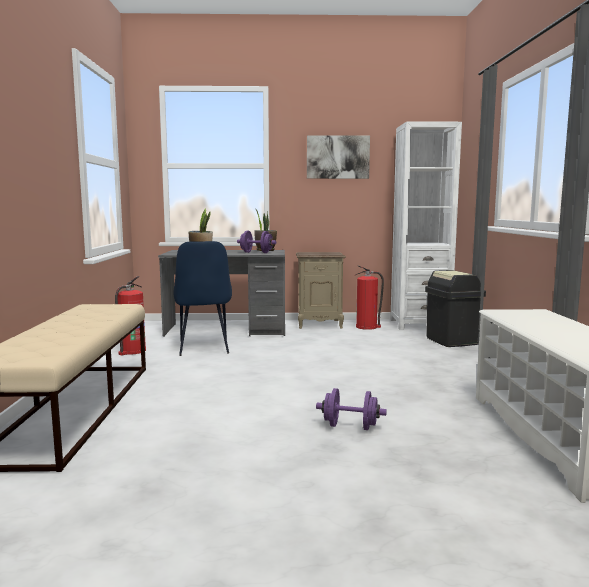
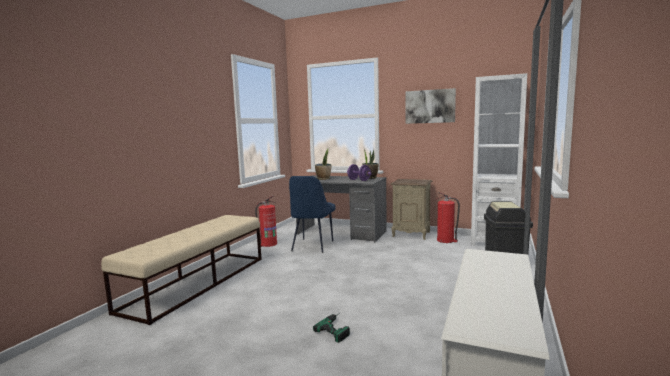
camera: 25 degrees right, 0 degrees up
(350, 426) = (337, 328): purple dumbbell -> power drill

